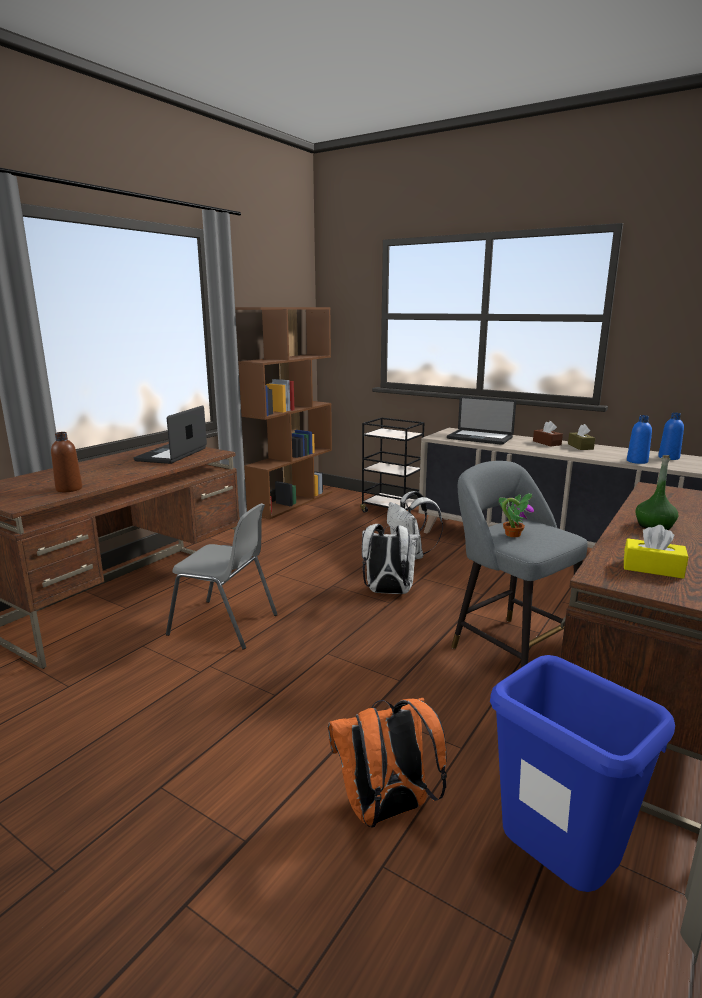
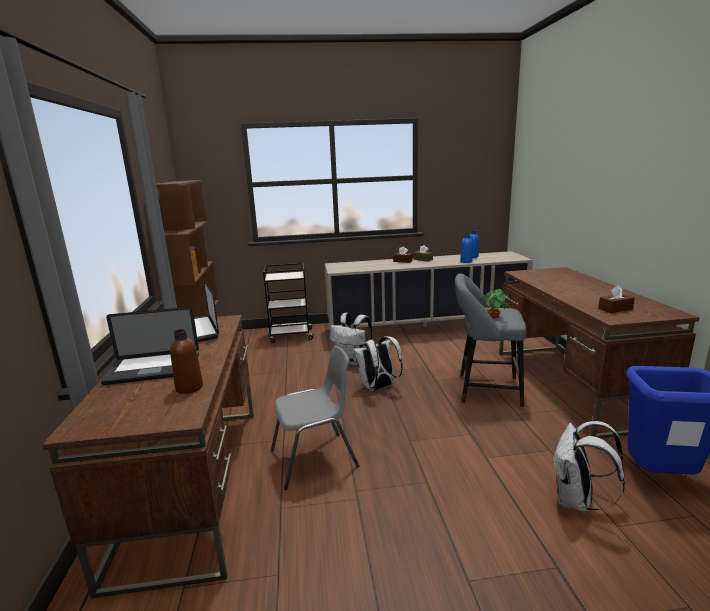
camera: 40 degrees left, 0 degrees up
(386, 811) = (576, 501): orange backpack -> white backpack
(479, 438) = (362, 266): laptop -> laptop (153, 369)
(652, 568) = (615, 309): yellow tissue box -> brown tissue box
(654, 526) = (566, 290): green bottle -> none

